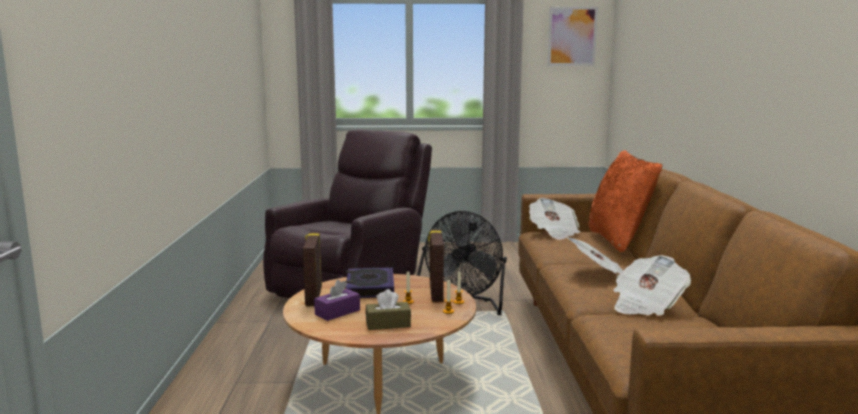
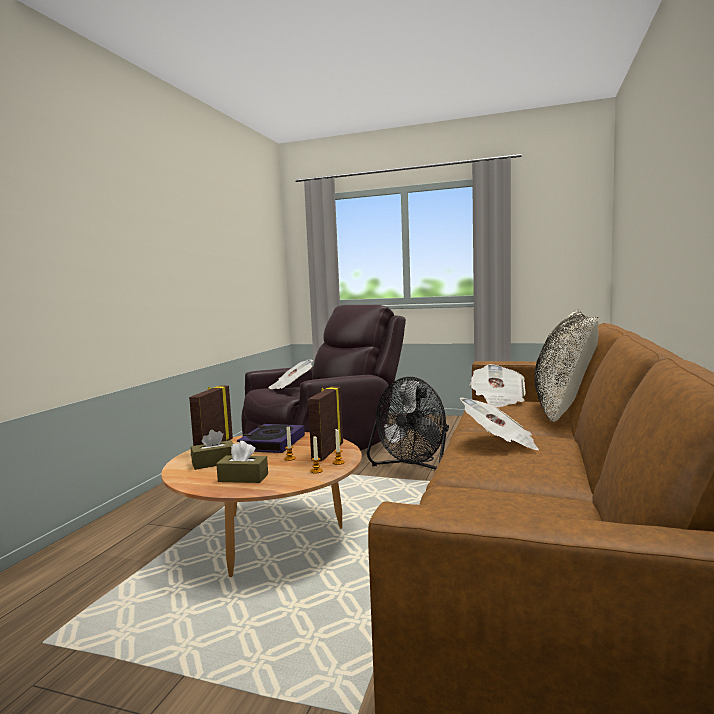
camera: 20 degrees right, 5 degrees down
(337, 312) = (214, 463): purple tissue box -> brown tissue box
(572, 36) = (566, 209): picture -> none
(618, 242) = (563, 413): orange pillow -> beige pillow
(646, 305) = (521, 481): newspaper -> newspaper (291, 387)

